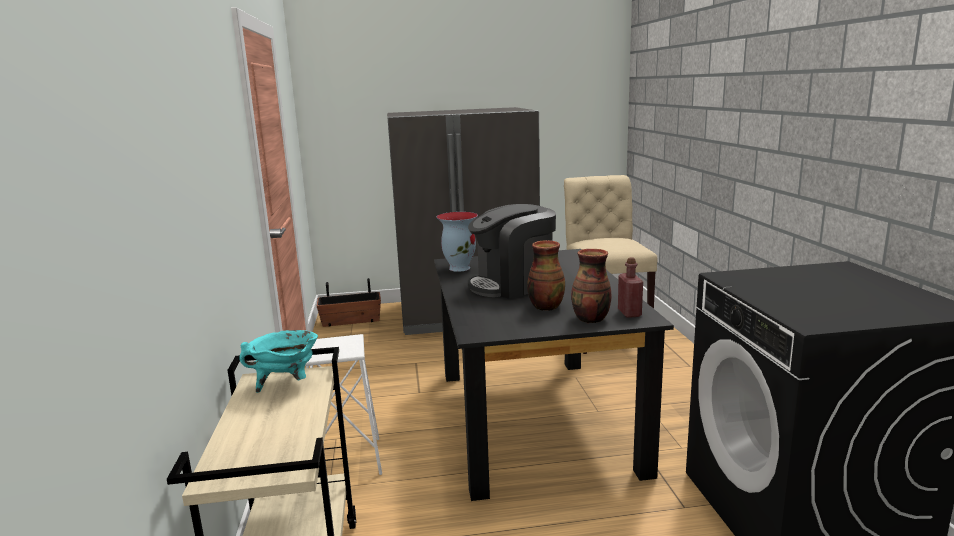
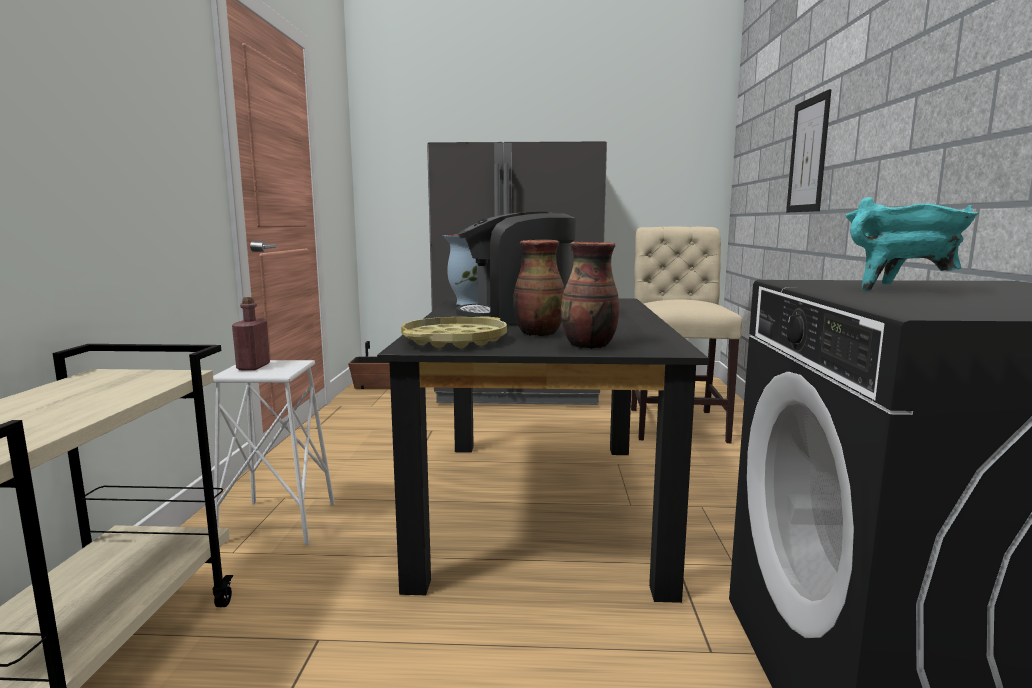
camera: 10 degrees right, 5 degrees down
(287, 384) = (124, 380): turquoise cooking pot -> turquoise cooking pot (899, 289)
(496, 322) = (455, 340): none -> yellow tray
(629, 313) = (650, 344): red bottle -> red bottle (253, 367)
(699, 128) = (808, 155): none -> picture

